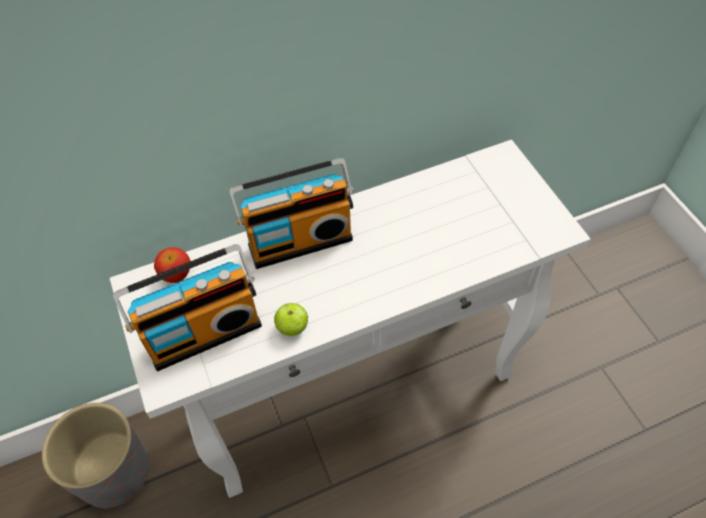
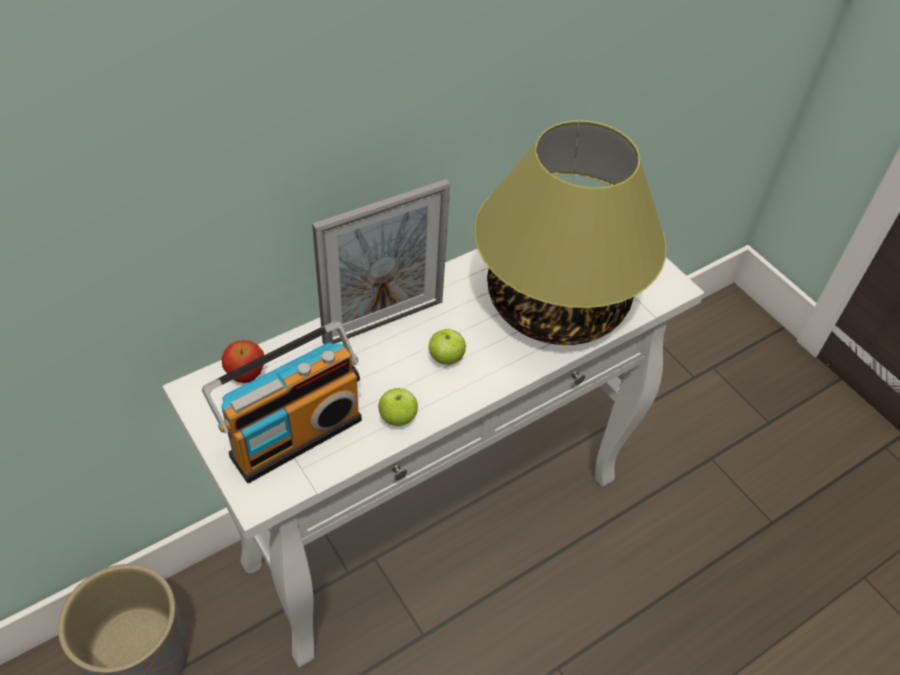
camera: 15 degrees left, 5 degrees down
(299, 239) = (383, 322): radio -> picture frame
(345, 278) = (446, 358): none -> apple
(452, 238) = (556, 305): none -> table lamp

